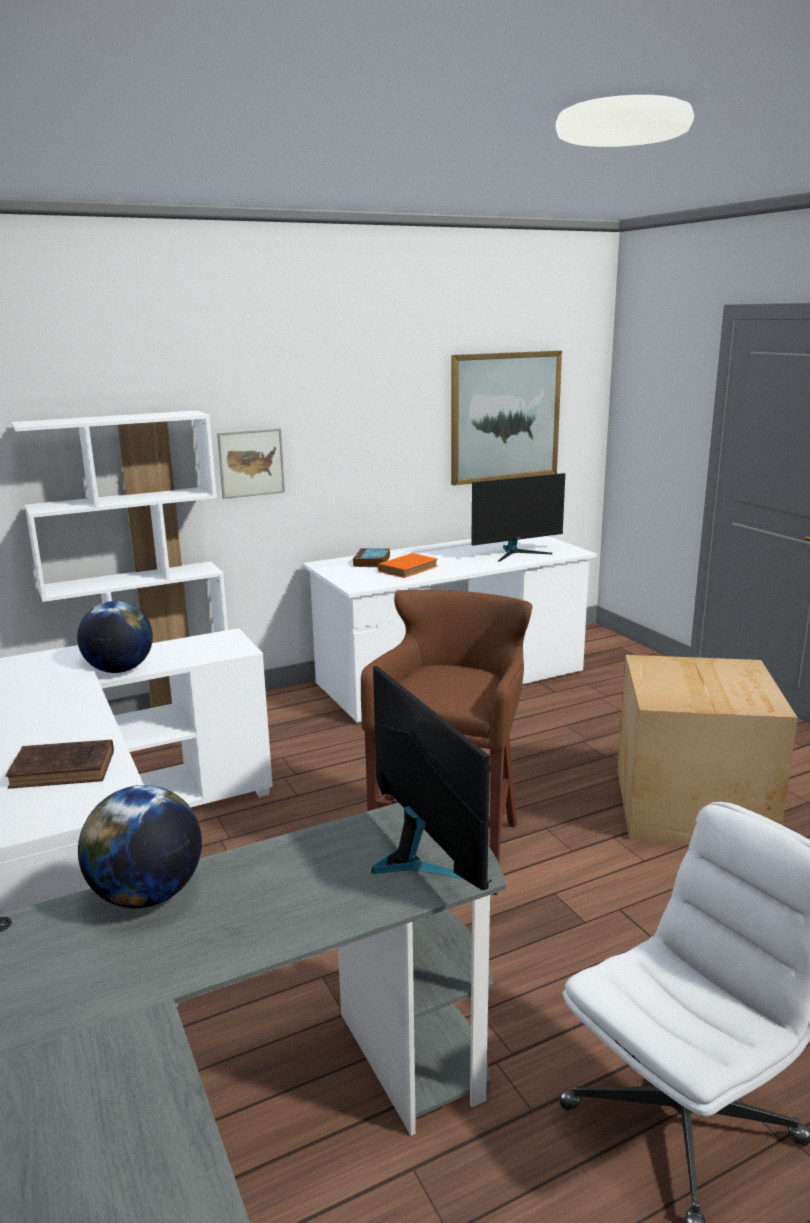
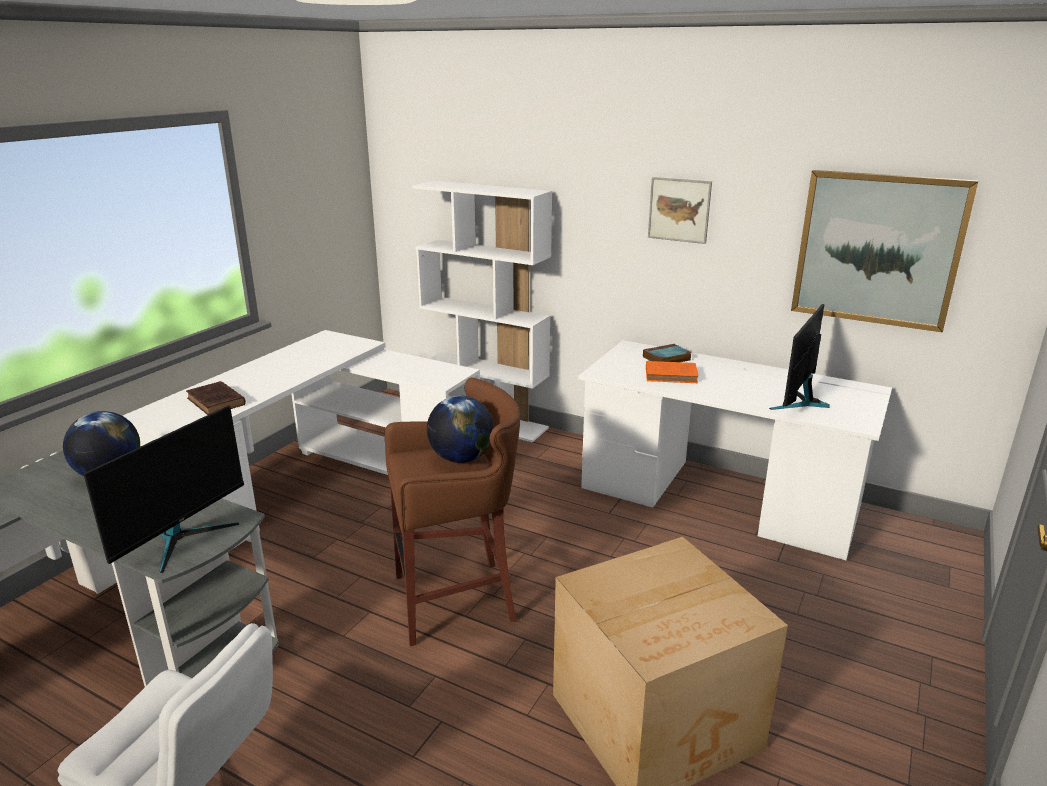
camera: 55 degrees right, 5 degrees up
(119, 670) = (372, 366): globe -> globe (461, 458)
(251, 463) = (591, 243): picture -> picture (679, 210)
(516, 553) = (799, 401): monitor -> monitor turned 90 degrees clockwise

